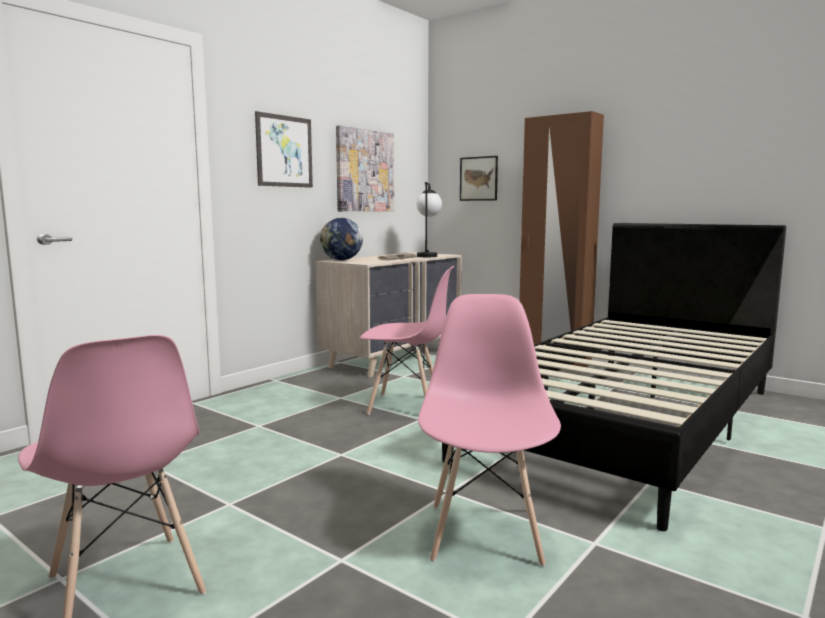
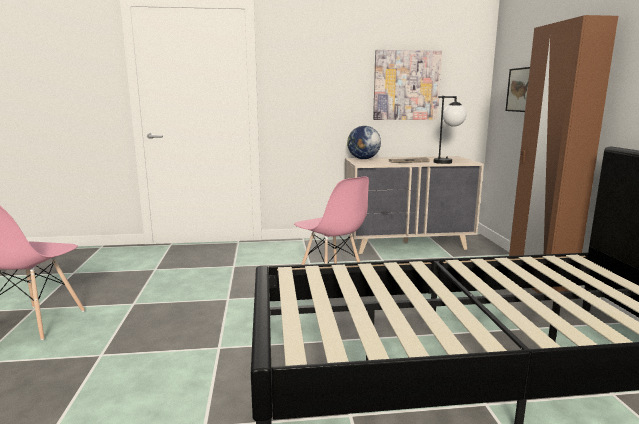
camera: 45 degrees right, 5 degrees up
(284, 151) = (321, 75): picture -> none
(485, 533) = (175, 381): pink chair -> none

